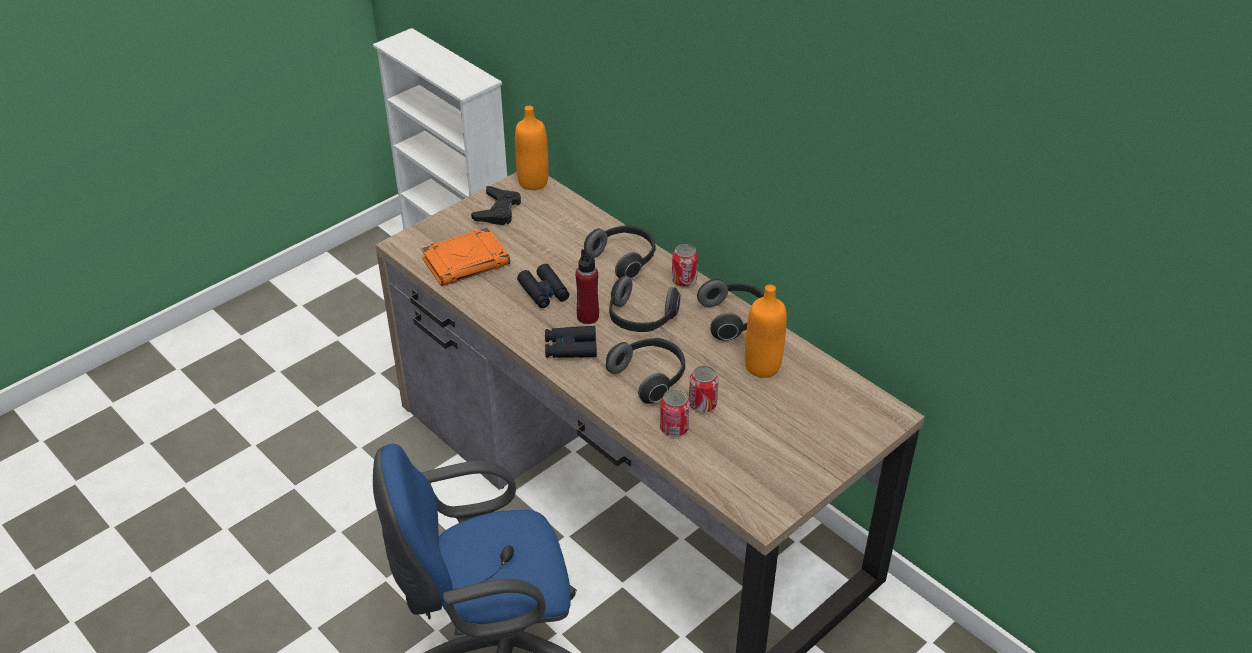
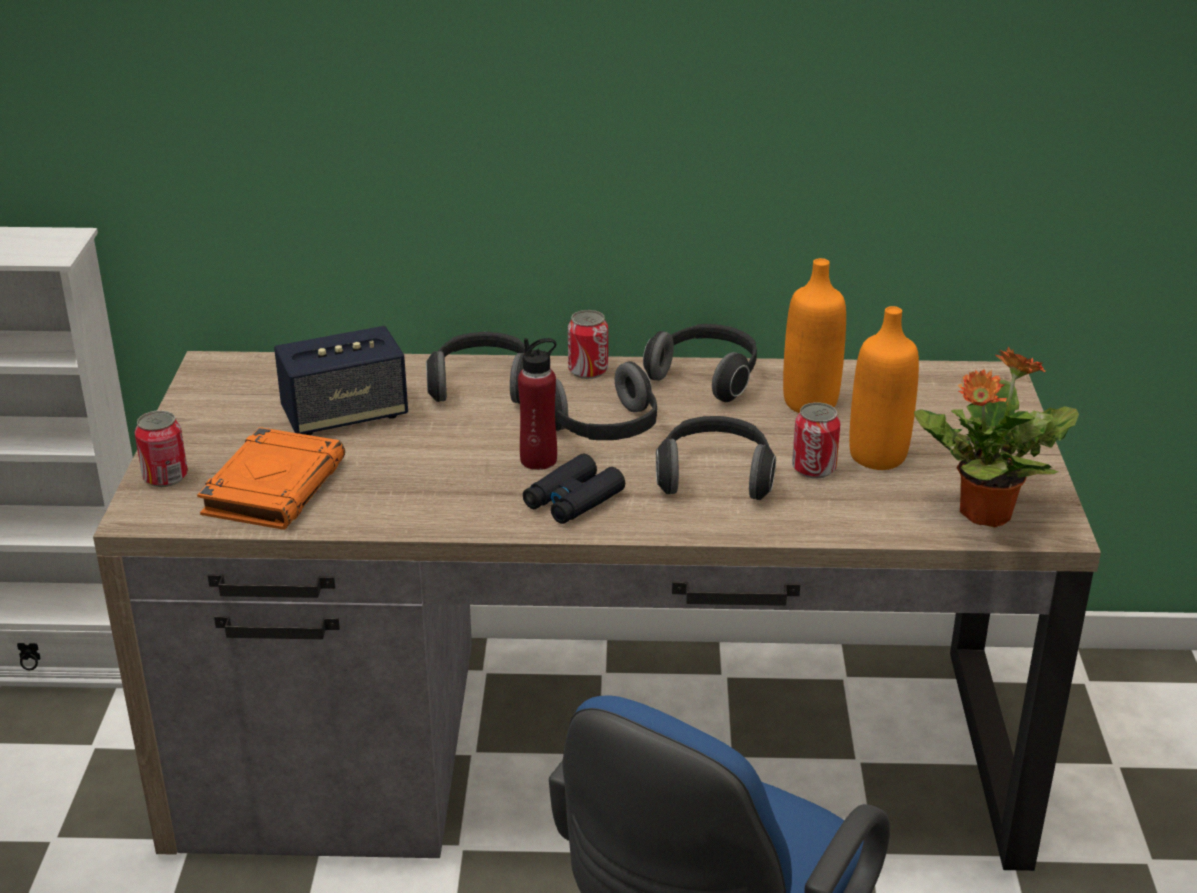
camera: 45 degrees left, 10 degrees down
(498, 210) = (225, 415): black game controller -> none
(533, 182) = (224, 366): orange bottle -> orange bottle (878, 456)
(544, 240) = (345, 415): none -> speaker
(544, 292) = (438, 464): black binoculars -> none
(674, 428) = (826, 507): can -> can (165, 477)
(742, 485) = (983, 514): none -> potted plant

